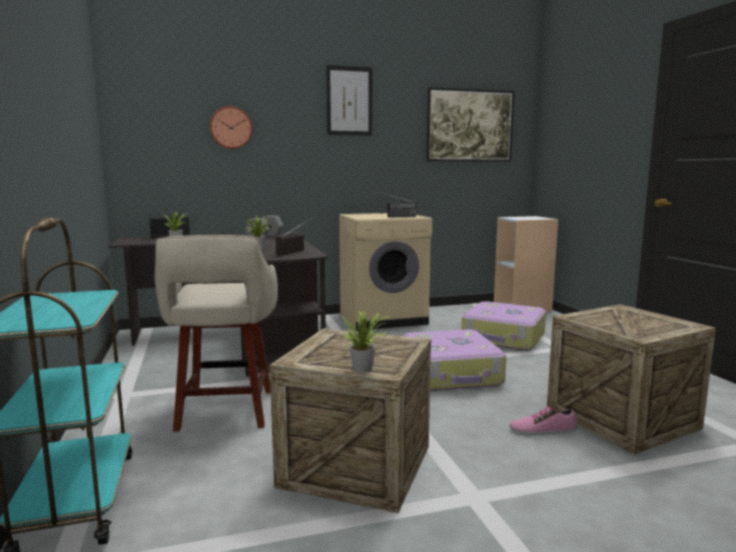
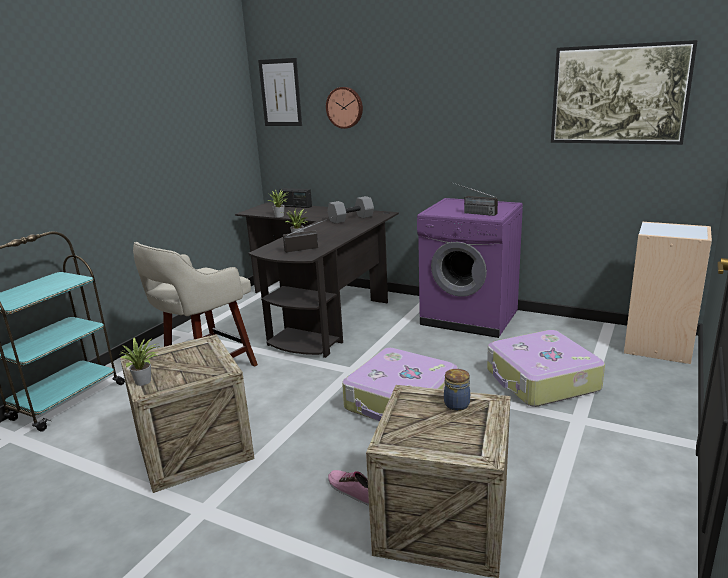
camera: 45 degrees right, 10 degrees up
(349, 101) = (458, 73): picture -> picture (280, 93)
(384, 319) = (469, 318): beige washing machine -> purple washing machine
(611, 313) = (457, 404): none -> jar

